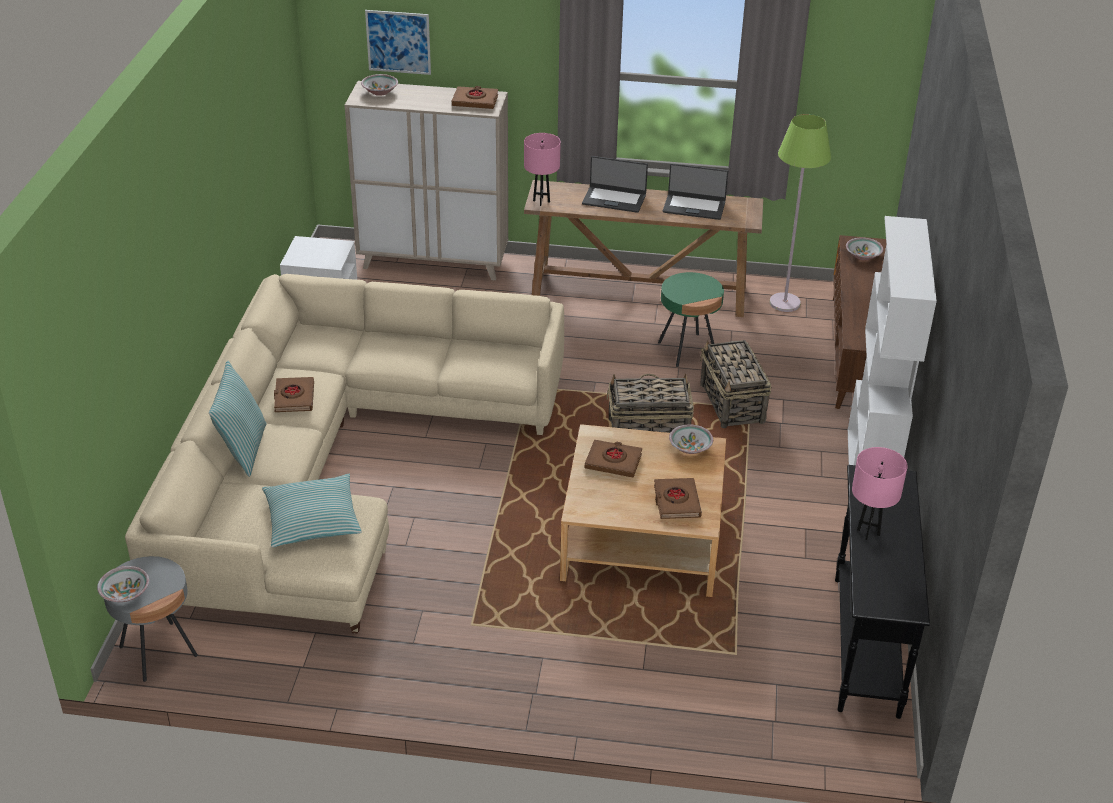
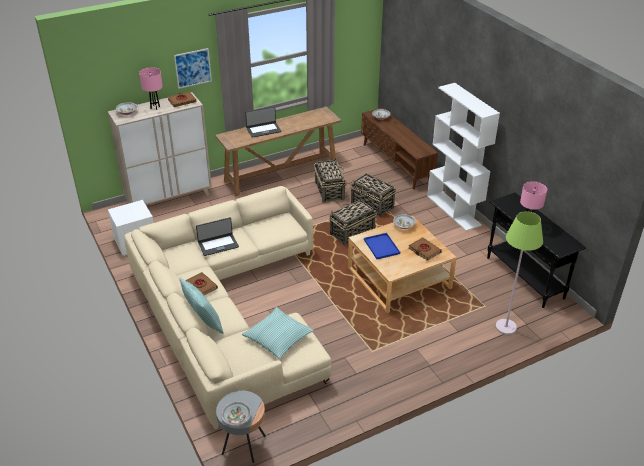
camera: 35 degrees left, 0 degrees up
(398, 42) = (127, 82): picture -> picture (193, 68)
(541, 201) = (231, 143): pink table lamp -> pink table lamp (155, 107)
(613, 462) = (381, 246): brown book -> blue tray
(687, 350) = (329, 190): green side table -> basket
(694, 207) = (302, 120): laptop -> laptop (218, 245)
(784, 303) = (346, 154): green floor lamp -> green floor lamp (506, 327)

